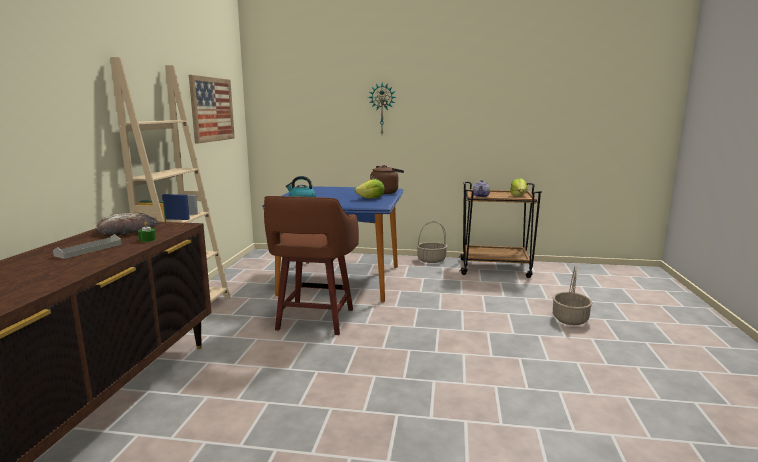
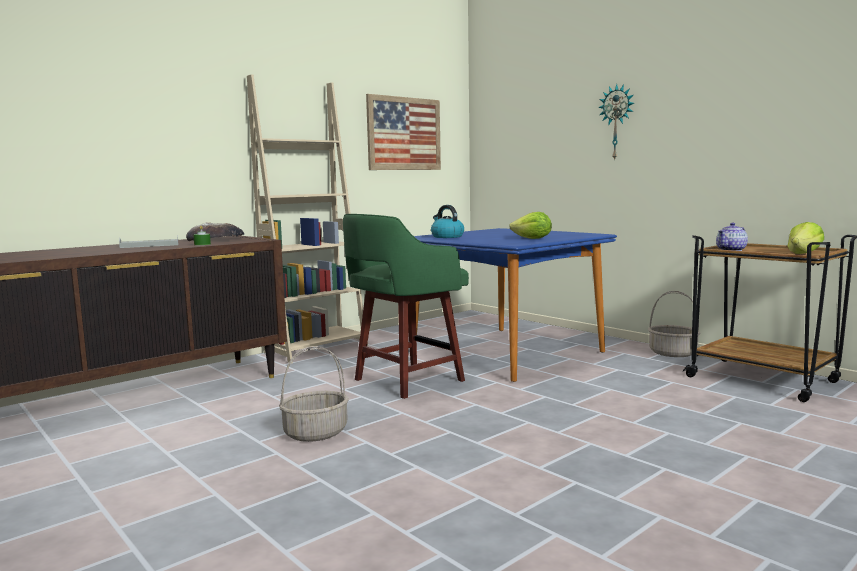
camera: 40 degrees right, 5 degrees down
(314, 320) = (405, 381): brown stool -> green stool
(385, 192) = (575, 235): brown kettle -> none
(569, 319) = (768, 466): basket -> basket (316, 432)

